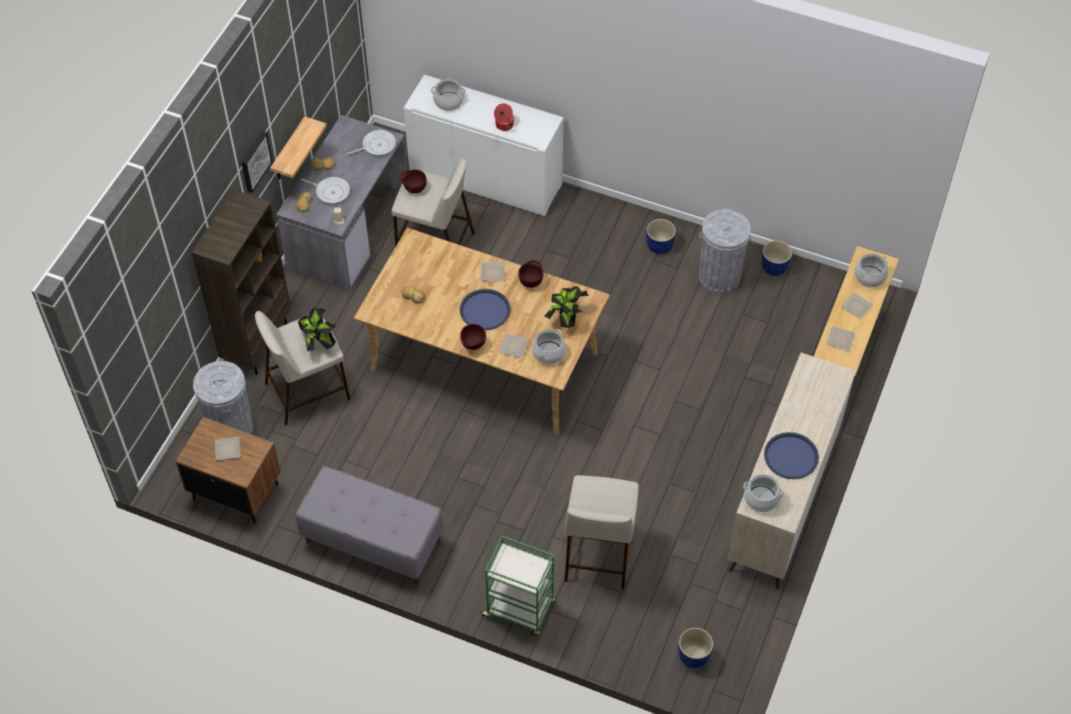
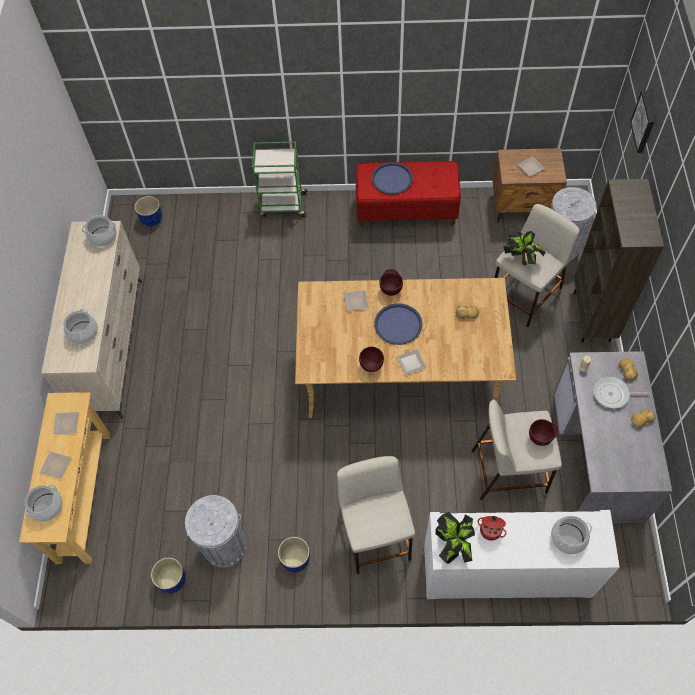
camera: 160 degrees right, 5 degrees up
(254, 161) = (674, 293): picture -> picture (644, 121)
(289, 151) = (671, 375): shelf -> none
(372, 541) = (406, 210): grey bench -> red bench
(377, 145) = (608, 466): frying pan -> none
(548, 352) = (324, 307): cooking pot -> cooking pot (83, 332)
(566, 318) = (323, 344): potted plant -> potted plant (453, 544)
(598, 551) = (243, 260): beige stool -> beige stool (375, 535)
(791, 456) = (85, 277): blue tray -> blue tray (392, 179)

